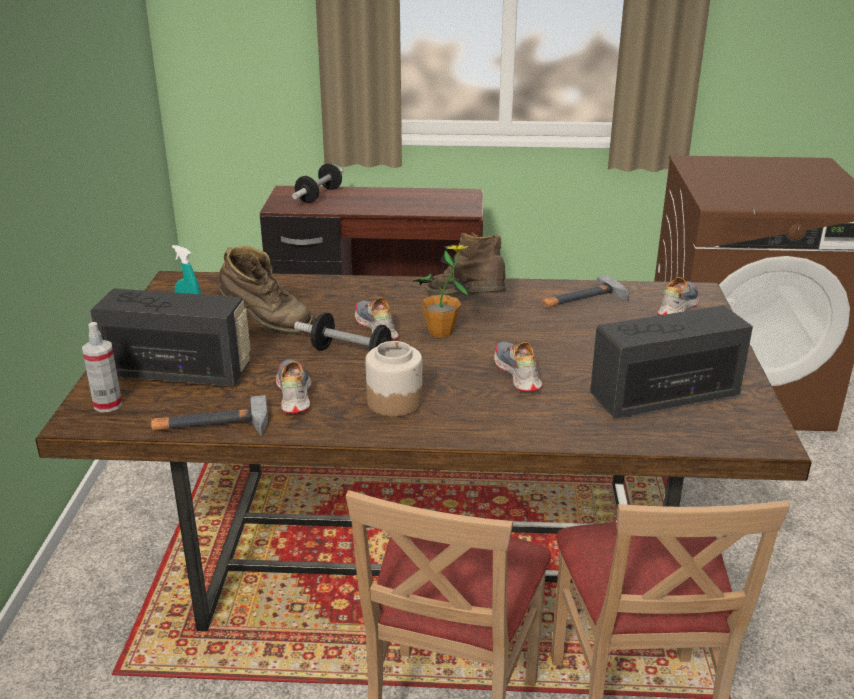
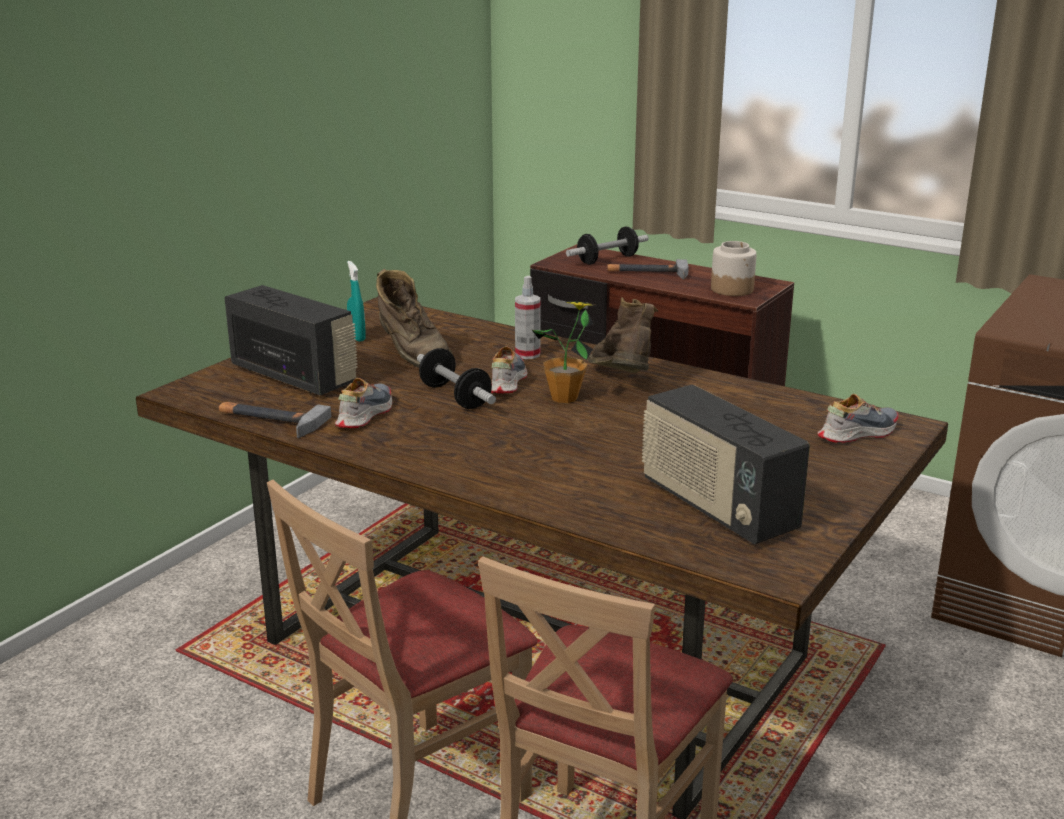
camera: 30 degrees right, 5 degrees down
(108, 404) = (213, 386): spray bottle -> spray bottle (527, 354)
(394, 401) = (442, 442): jar -> jar (732, 289)
(517, 374) = (589, 450): shoe -> none
(582, 300) = (755, 403): hammer -> hammer (647, 273)
(664, 397) = (716, 507): radio -> radio turned 135 degrees counterclockwise

